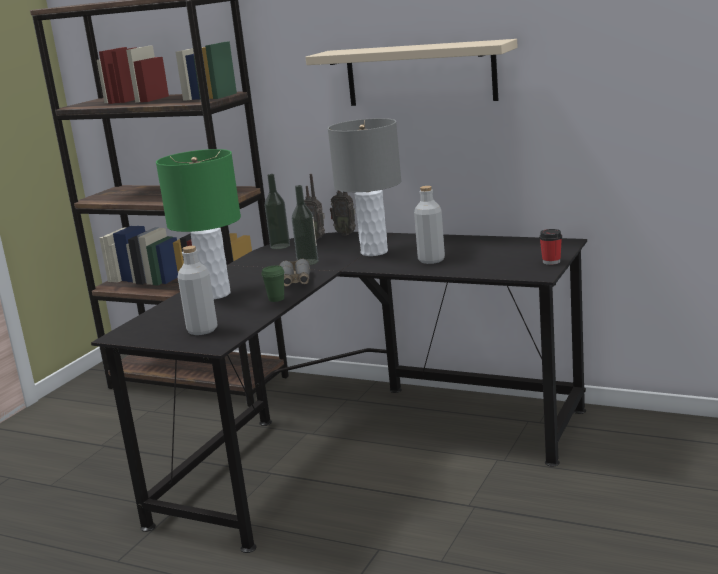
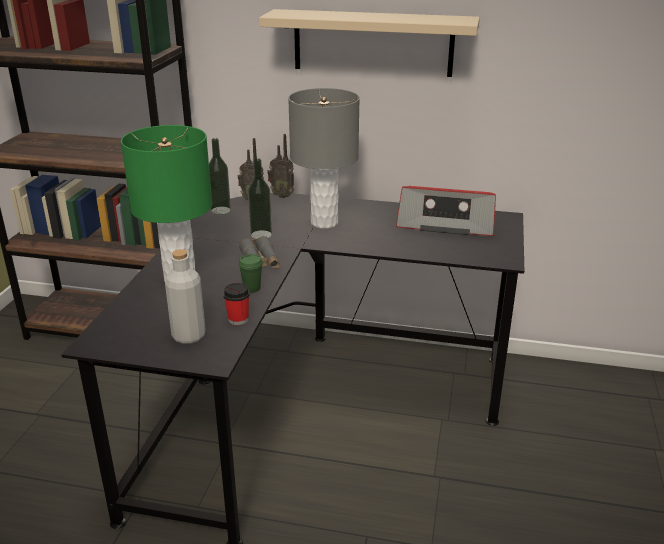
camera: 15 degrees left, 10 degrees up
(431, 260) = (388, 236): grey bottle -> none
(497, 249) = (446, 223): none -> radio
(551, 262) = (507, 243): cup -> cup (238, 319)

